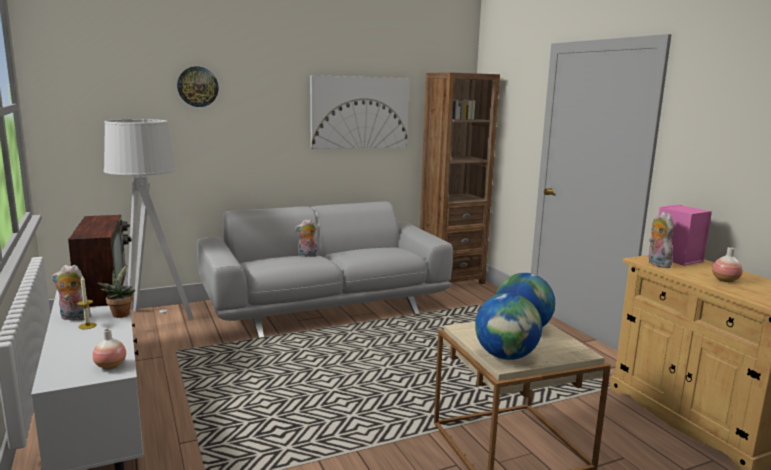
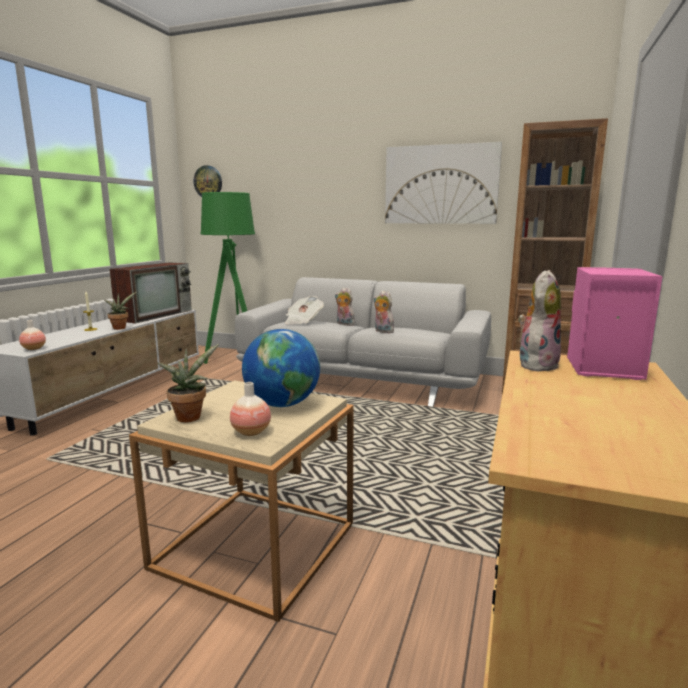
camera: 45 degrees right, 0 degrees up
(73, 318) = (99, 325): plush toy -> plush toy (382, 331)
(152, 321) = (235, 359): grey floor lamp -> green floor lamp
(197, 86) = (289, 166): wall clock -> wall clock (208, 182)
(276, 261) = (303, 321): none -> newspaper
(505, 356) = (190, 416): globe -> potted plant
(725, 280) = (580, 405): vase -> vase (251, 432)

